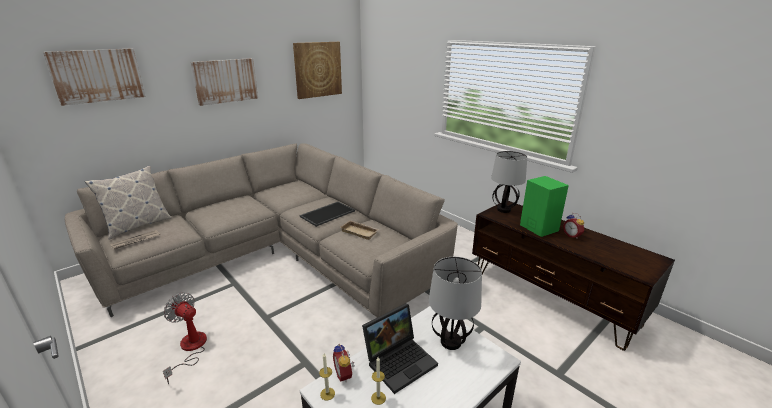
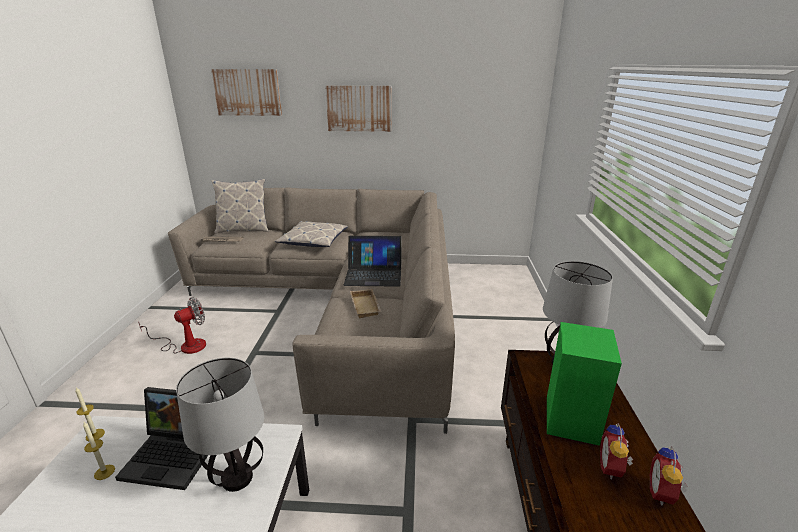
camera: 45 degrees right, 0 degrees up
(190, 349) = (185, 345): fan -> fan turned 60 degrees clockwise
(232, 209) = (313, 240): none -> pillow
(318, 69) = (476, 105): picture -> none
(327, 213) = (373, 274): tray -> laptop
(345, 374) = (129, 429): alarm clock -> alarm clock (663, 494)

